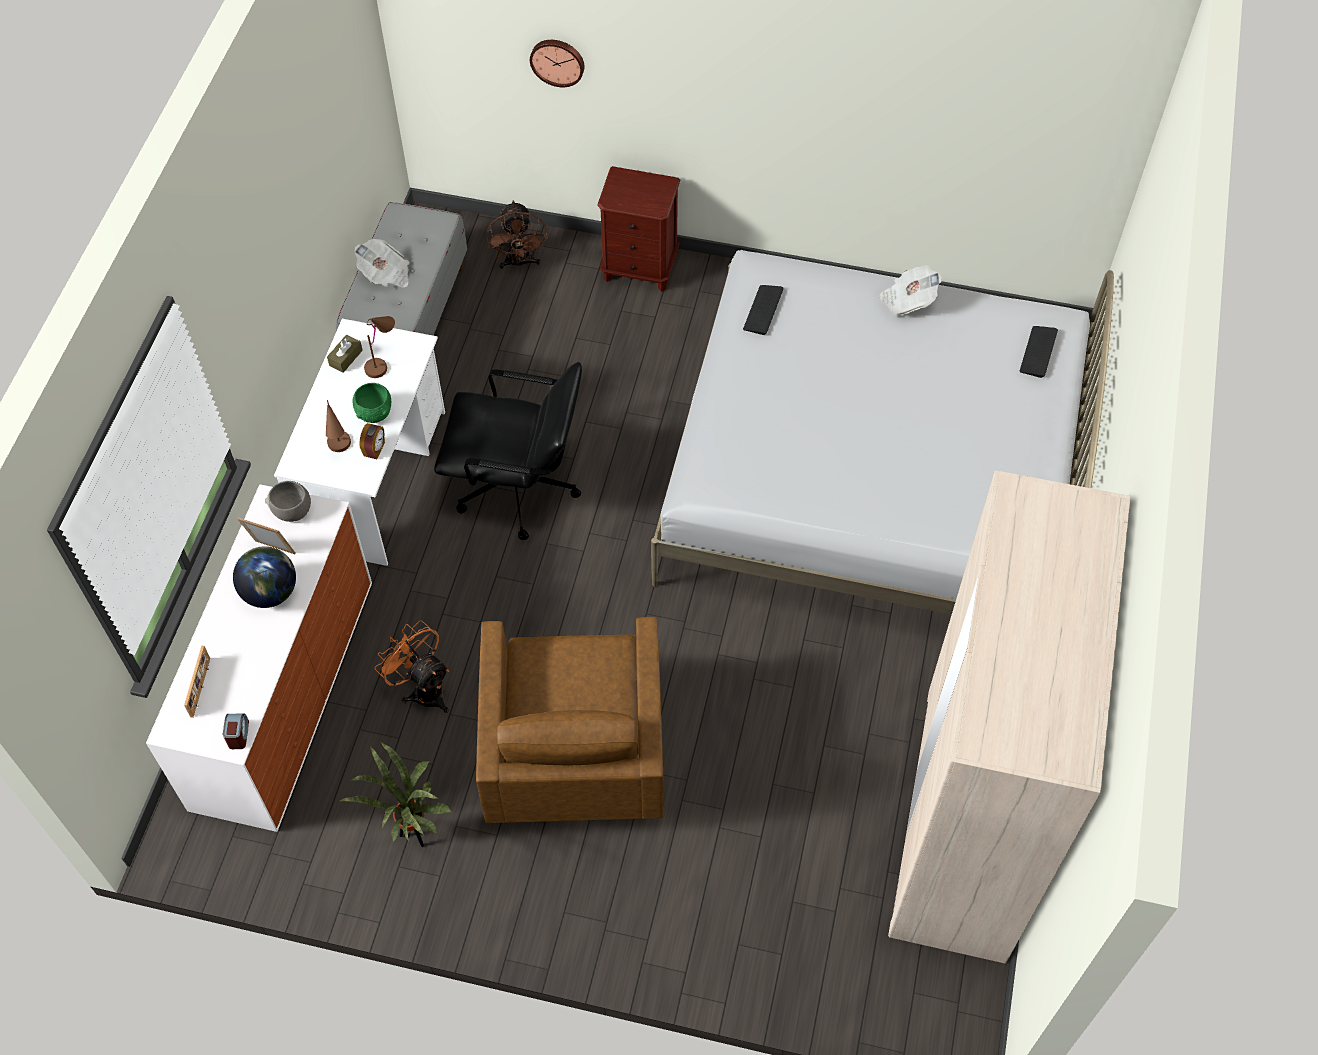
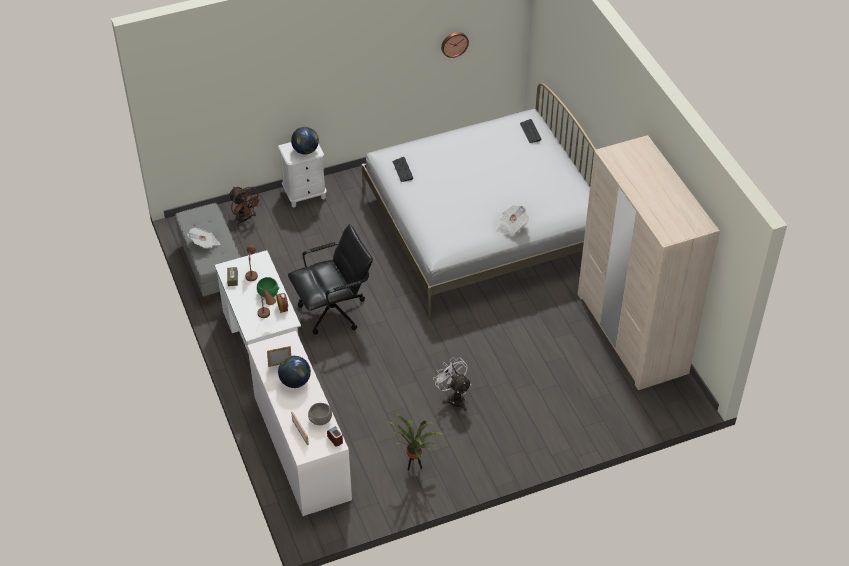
camera: 35 degrees left, 10 degrees down
(291, 511) = (273, 347): grey bowl -> grey bowl (320, 420)
(423, 689) = (365, 410): orange fan -> none
(557, 61) = (244, 99): wall clock -> wall clock (454, 44)
(574, 753) = (454, 398): brown armchair -> white fan
(639, 268) = (305, 194): brown nightstand -> white nightstand
(644, 196) = (306, 150): none -> globe
(908, 300) = (460, 137): newspaper -> newspaper (512, 226)

